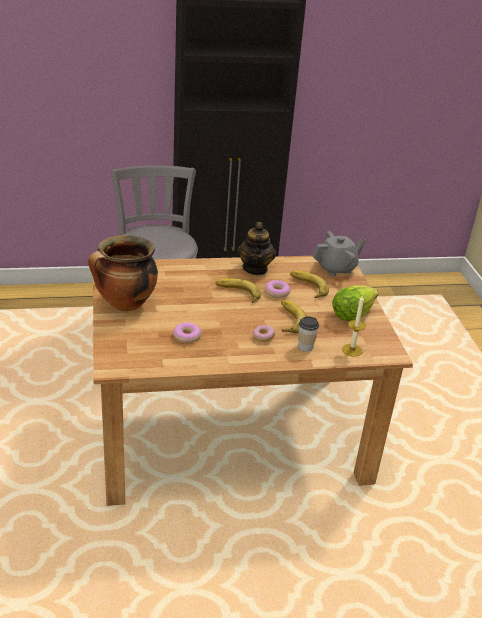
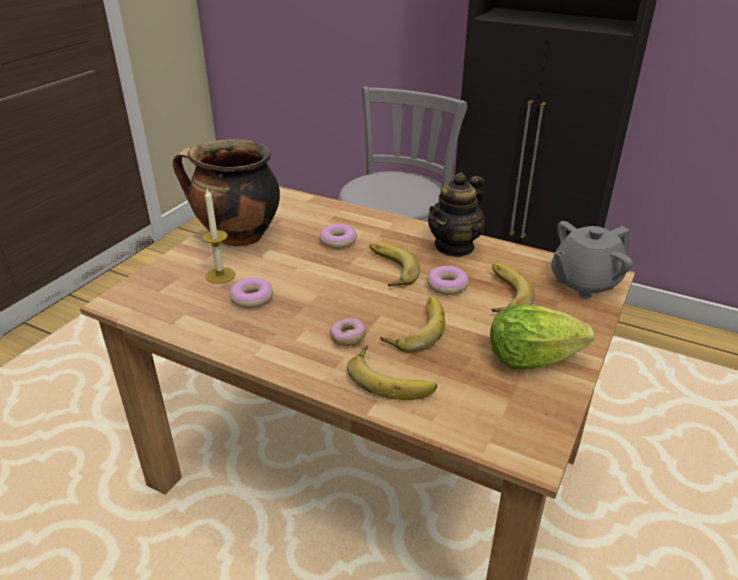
camera: 40 degrees right, 0 degrees up
(189, 286) = (338, 241): none -> donut
(305, 347) = (392, 378): cup -> banana
(336, 268) = (584, 283): grey teapot -> grey teapot turned 135 degrees clockwise
(352, 350) = (464, 415): candle -> candle (220, 275)

